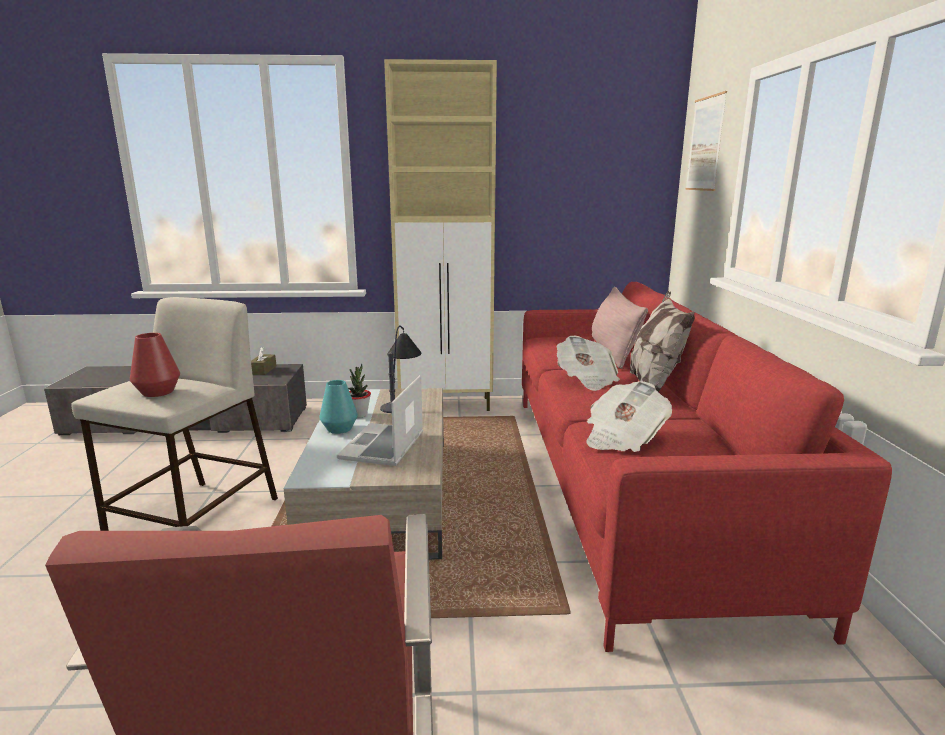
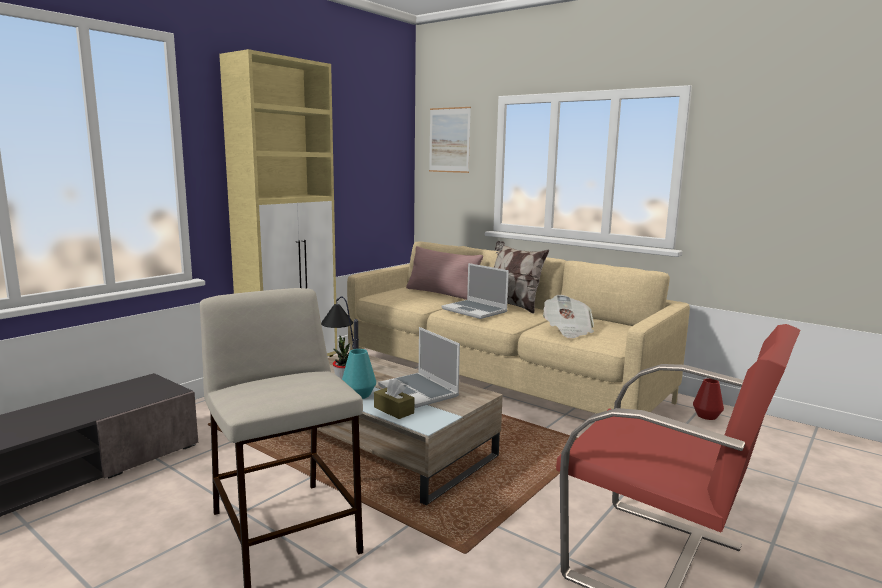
camera: 50 degrees left, 5 degrees down
(157, 392) = (304, 386): red vase -> red vase (707, 416)
(263, 370) = (126, 389): brown tissue box -> brown tissue box (393, 410)
(586, 379) = (475, 311): newspaper -> laptop
(627, 484) = (499, 381): red sofa -> beige sofa

